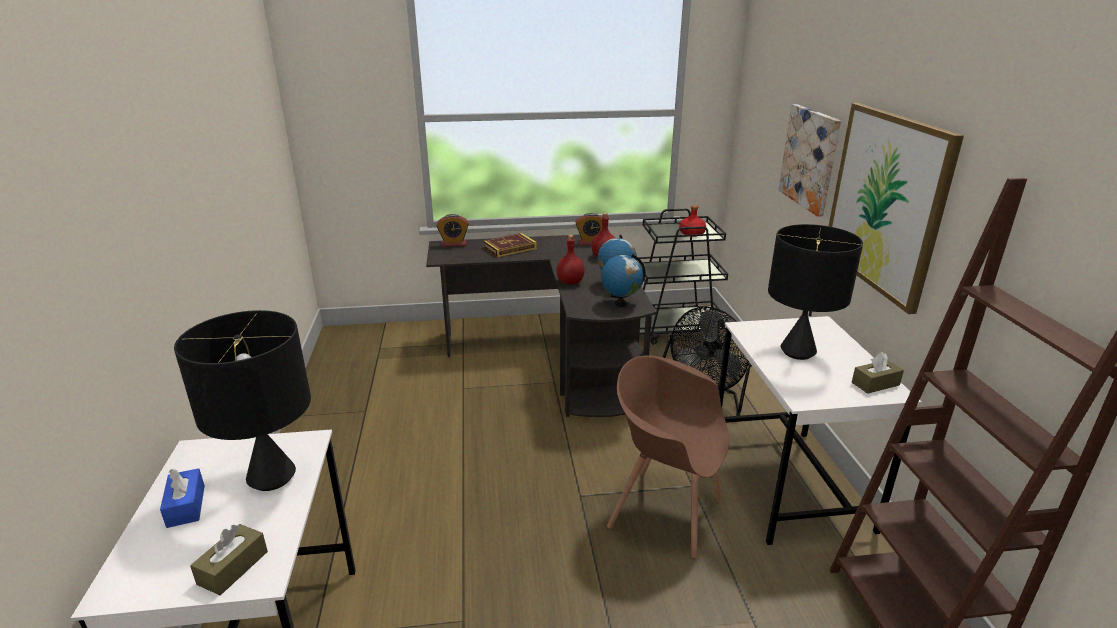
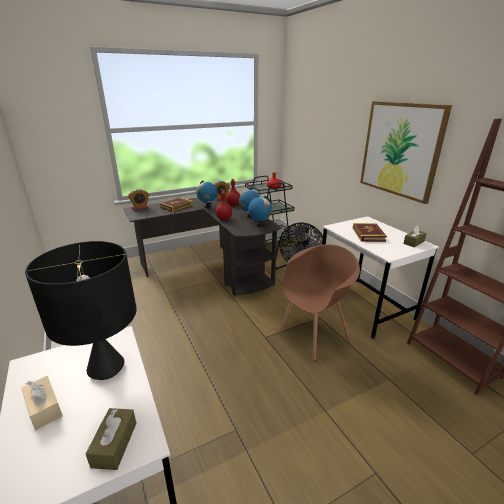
camera: 20 degrees left, 0 degrees up
(186, 506) = (44, 408): blue tissue box -> beige tissue box
(558, 256) = (207, 206): none -> globe
(664, 512) = (314, 335): brown chair -> brown chair turned 135 degrees clockwise
(797, 353) = (368, 234): black table lamp -> book
(810, 158) = (342, 136): picture -> none

